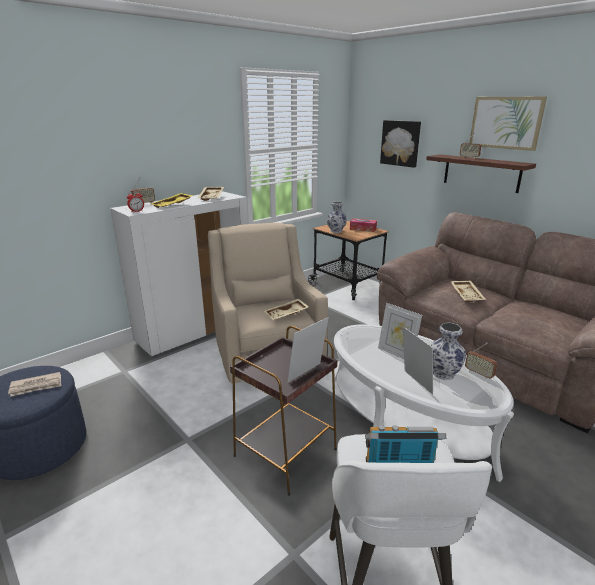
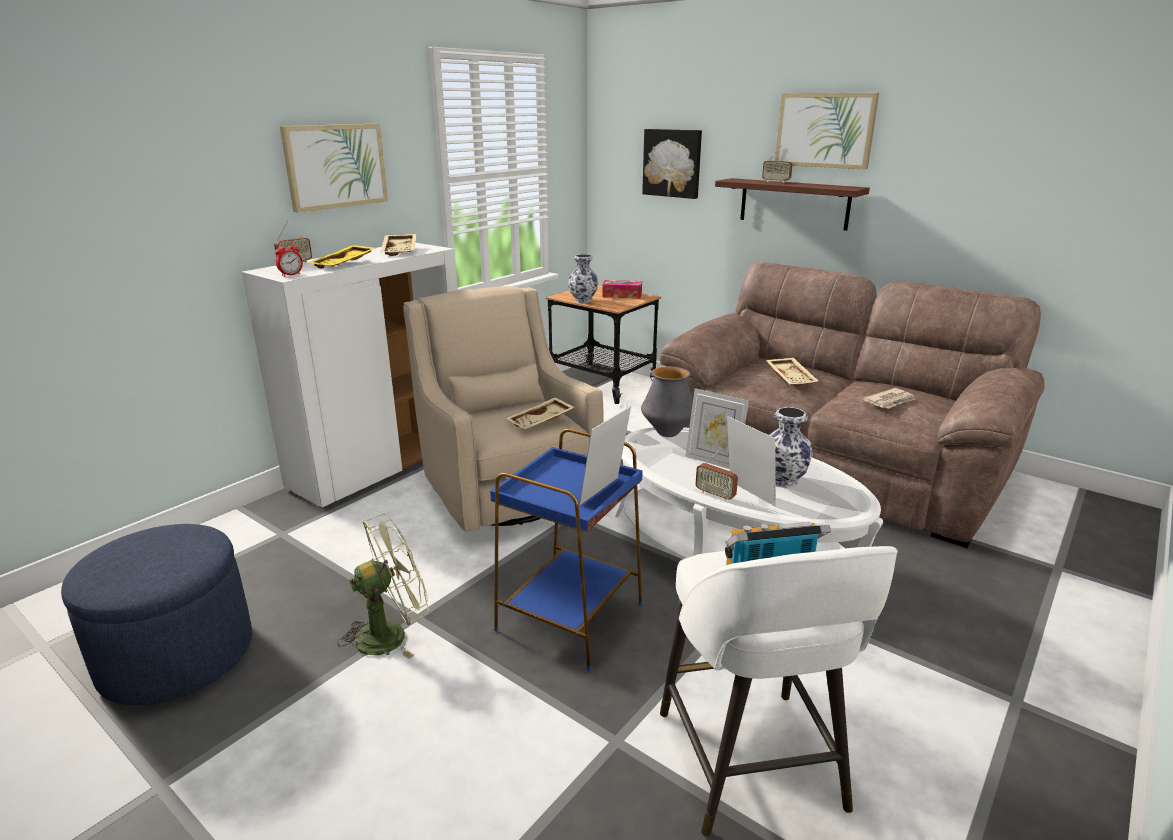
camera: 10 degrees left, 0 degrees up
(36, 386) = (175, 553): newspaper -> newspaper (890, 401)
(168, 449) = (391, 633): none -> green fan
(174, 143) = (335, 166): none -> picture
(284, 453) = (568, 618): brown side table -> blue side table
(370, 329) = (667, 433): none -> vase
(479, 373) = (829, 476): radio -> radio (715, 495)

